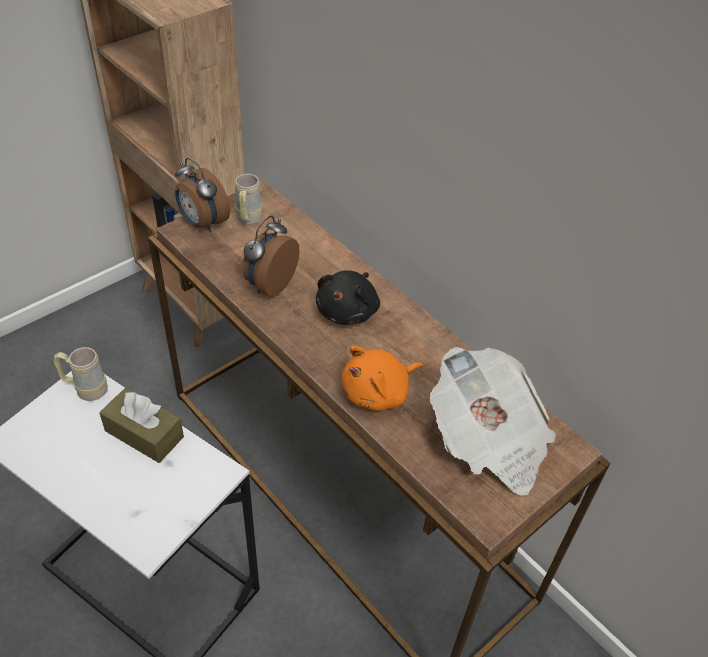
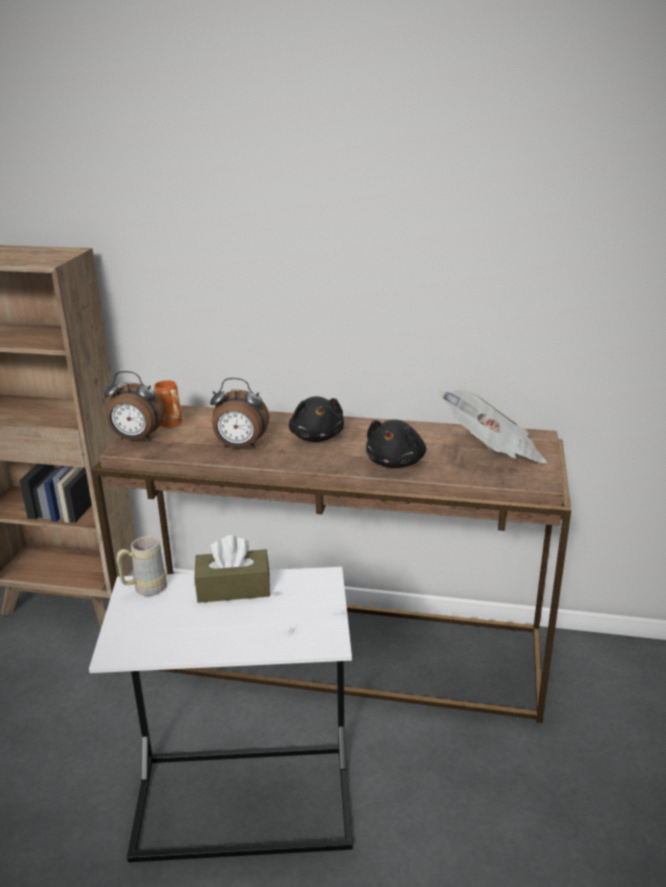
camera: 35 degrees left, 20 degrees down
(248, 220) = (171, 424): beige mug -> orange mug
(269, 284) = (240, 447): alarm clock -> alarm clock turned 75 degrees counterclockwise
(378, 393) = (396, 462): orange plush toy -> black plush toy

